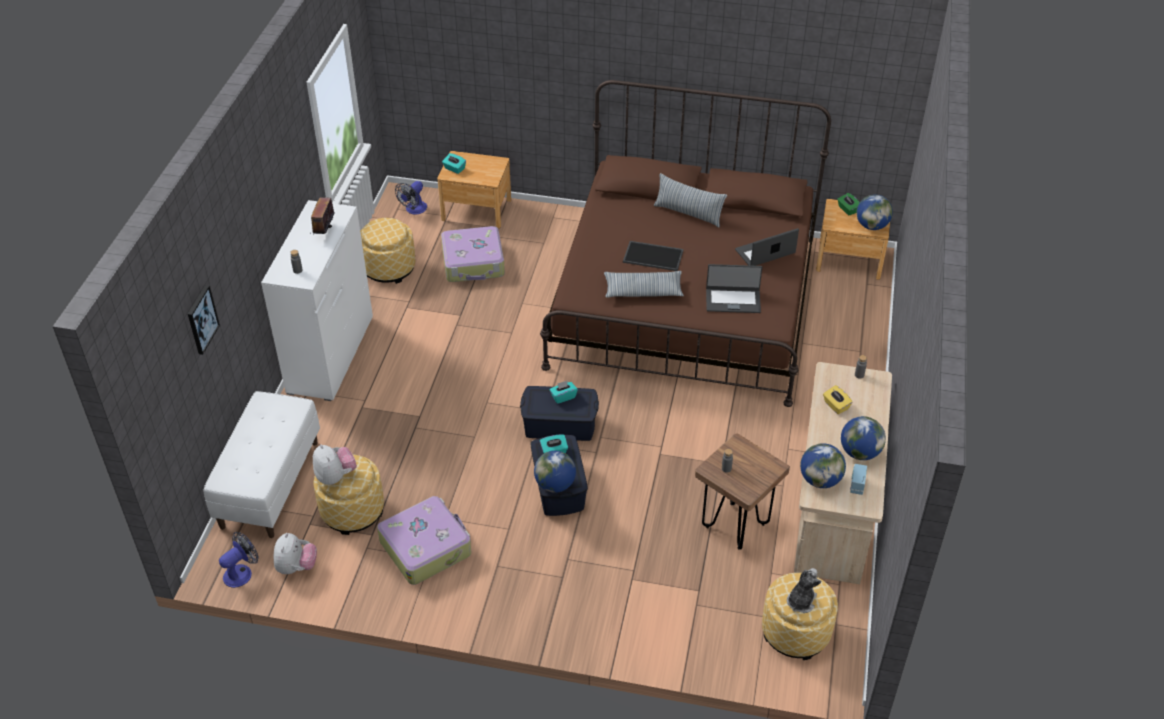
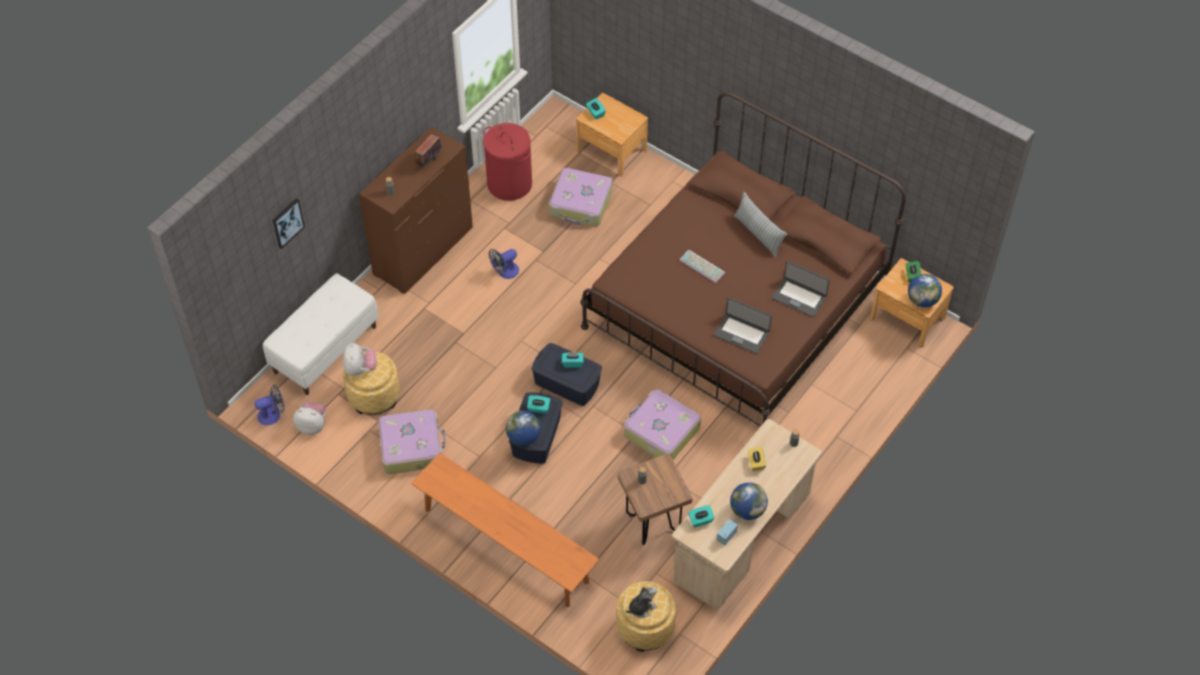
camera: 25 degrees right, 10 degrees up
(296, 567) = (312, 425): plush toy -> plush toy turned 105 degrees counterclockwise
(330, 355) = (423, 251): white dresser -> brown dresser
(389, 268) = (509, 184): ottoman -> red laundry basket
(414, 210) = (559, 132): fan -> fan (505, 272)
(592, 608) = (506, 545): none -> orange bench
(643, 290) = (673, 297): pillow -> none
(654, 256) = (703, 266): tray -> keyboard
(685, 436) = (661, 431): none -> suitcase
(765, 252) = (799, 297): laptop -> laptop turned 150 degrees counterclockwise
(820, 480) = (700, 520): globe -> turquoise tissue box

